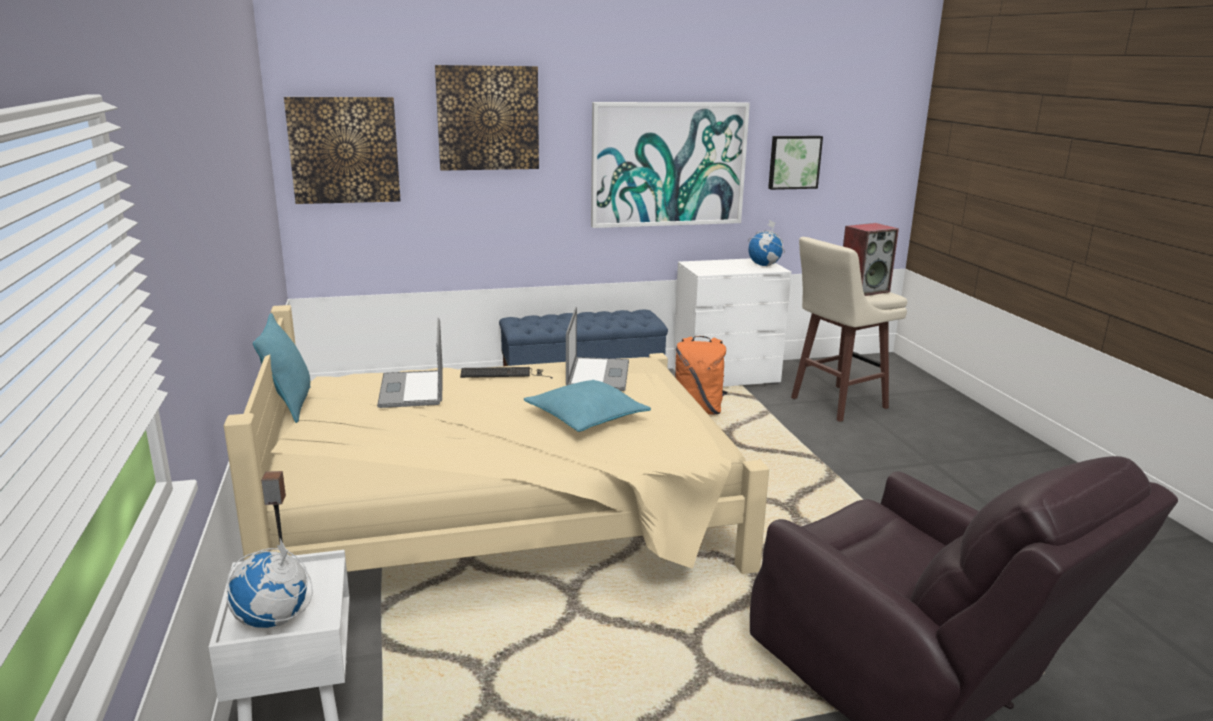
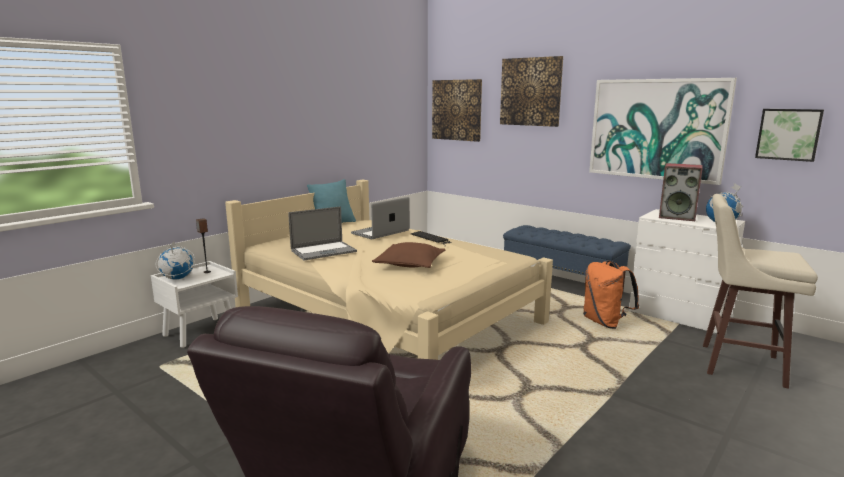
camera: 55 degrees right, 5 degrees down
(586, 417) = (410, 264): turquoise pillow -> brown pillow
(598, 374) = (472, 252): laptop -> laptop (323, 251)
(863, 290) = (776, 257): speaker -> speaker (677, 217)

